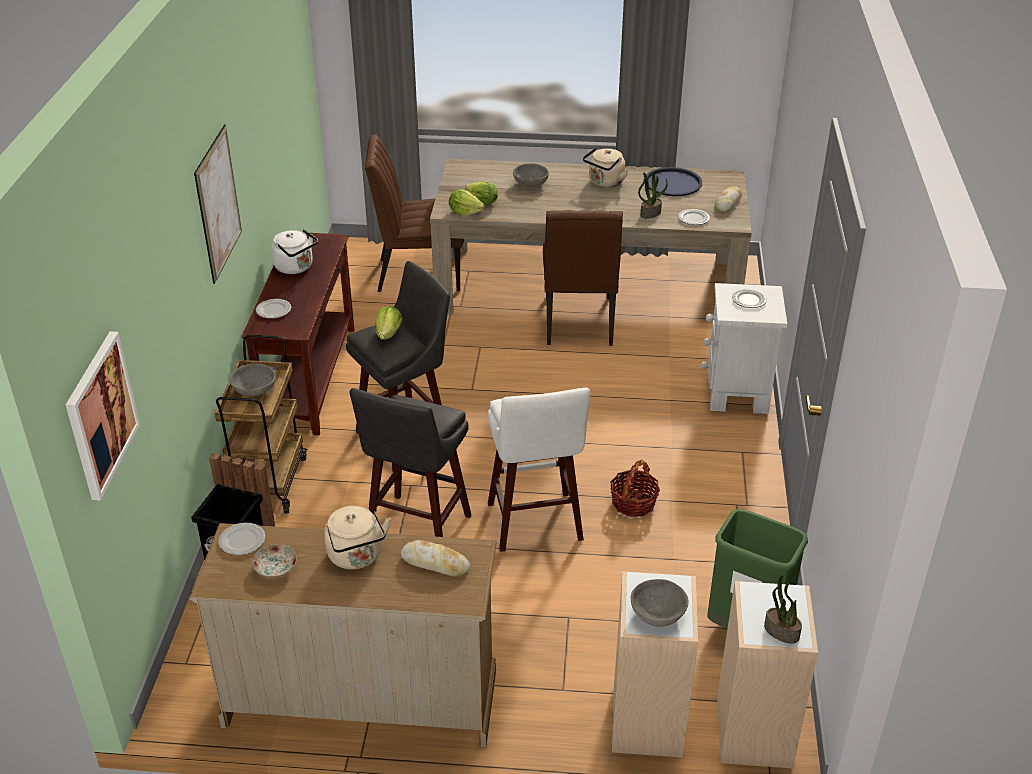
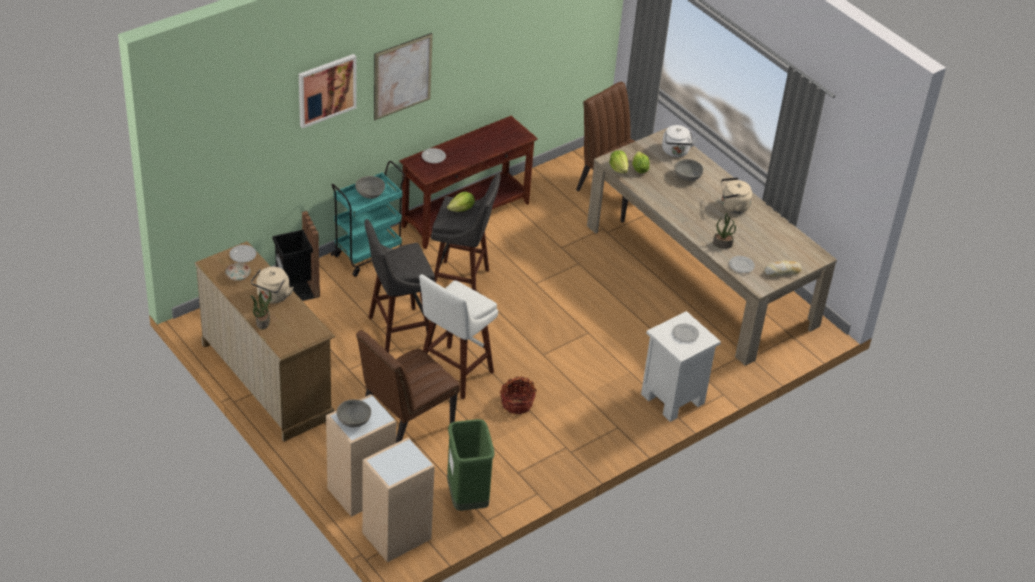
camera: 45 degrees right, 5 degrees up
(100, 414) = (207, 150): picture -> picture (326, 90)
(270, 483) = (368, 255): brown cart -> turquoise cart
(296, 267) = (481, 140): white kettle -> white kettle (676, 152)
(435, 563) = (296, 324): bread -> none
(578, 320) = (659, 289): brown chair -> brown chair (406, 425)
(672, 183) = (774, 235): blue tray -> none
(780, 632) = (388, 469): potted plant -> potted plant (262, 321)

